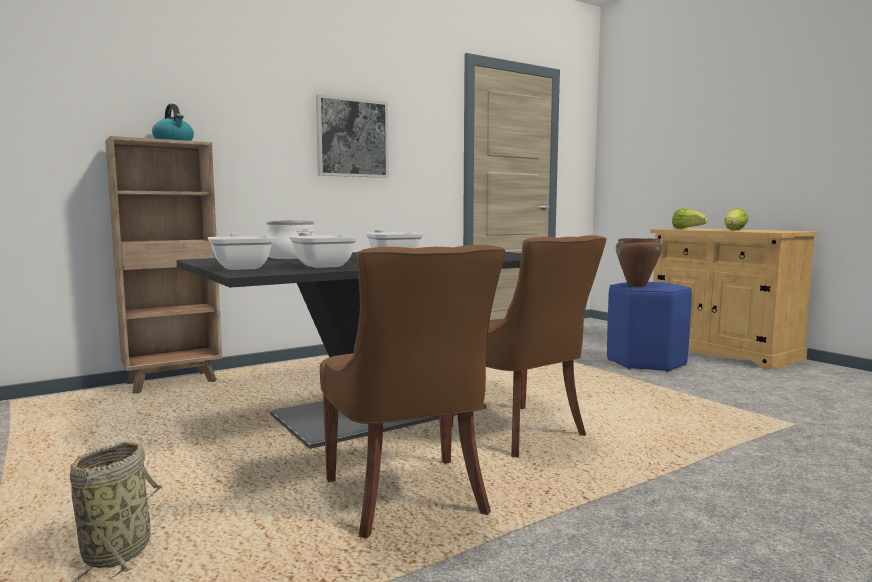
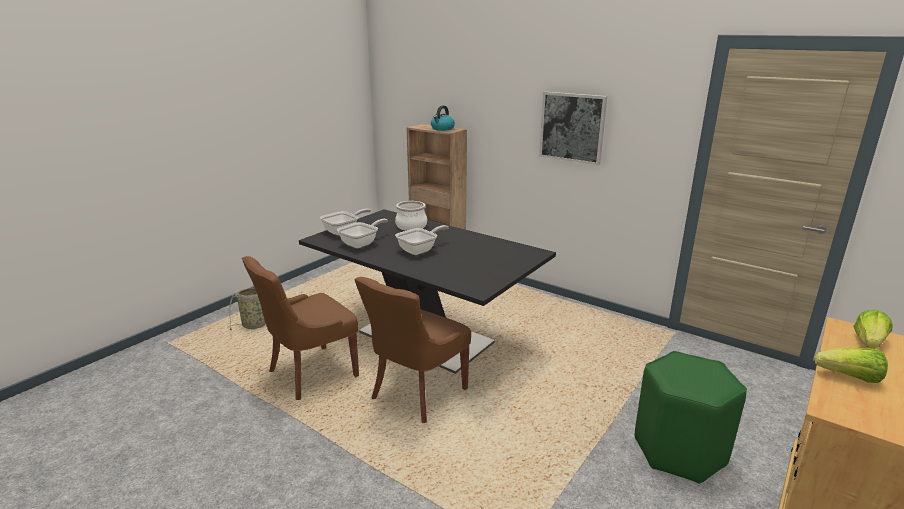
camera: 70 degrees right, 15 degrees up
(636, 285) = (670, 366): brown cooking pot -> none
(645, 362) = (679, 450): blue stool -> green stool

